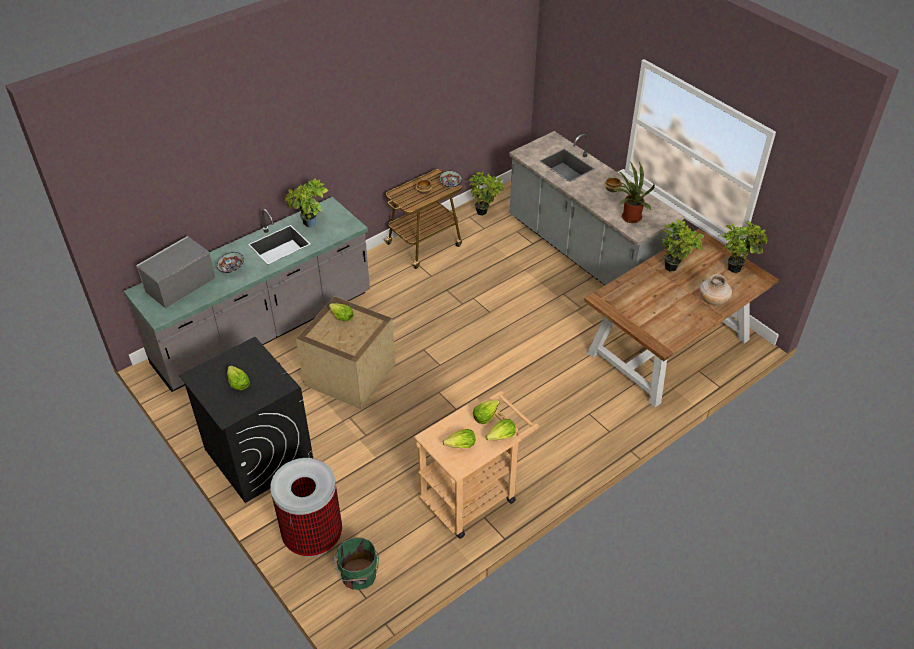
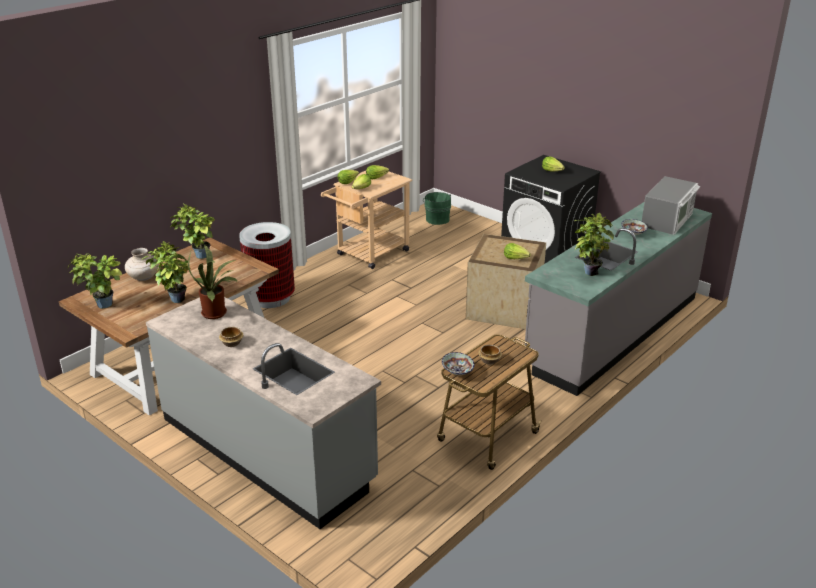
camera: 170 degrees right, 15 degrees down
(312, 536) = (477, 229): trash can -> trash can (271, 298)
(485, 212) = (417, 496): potted plant -> potted plant (198, 256)

